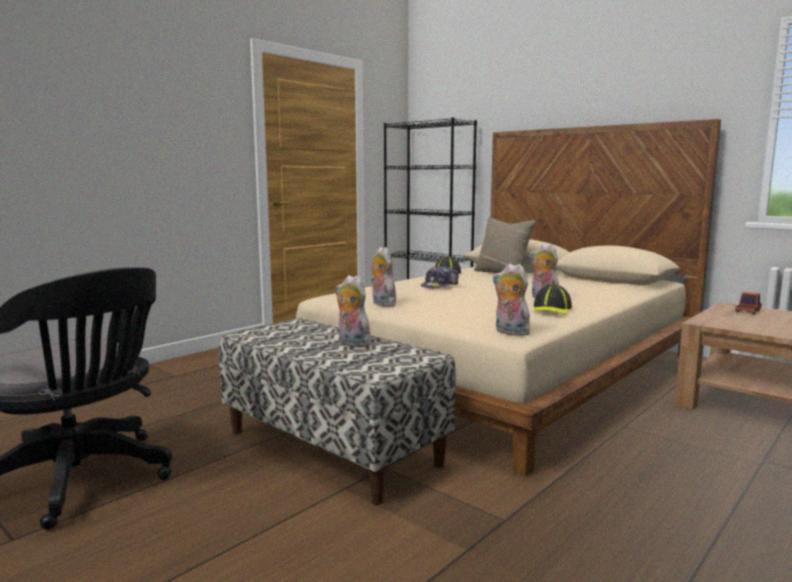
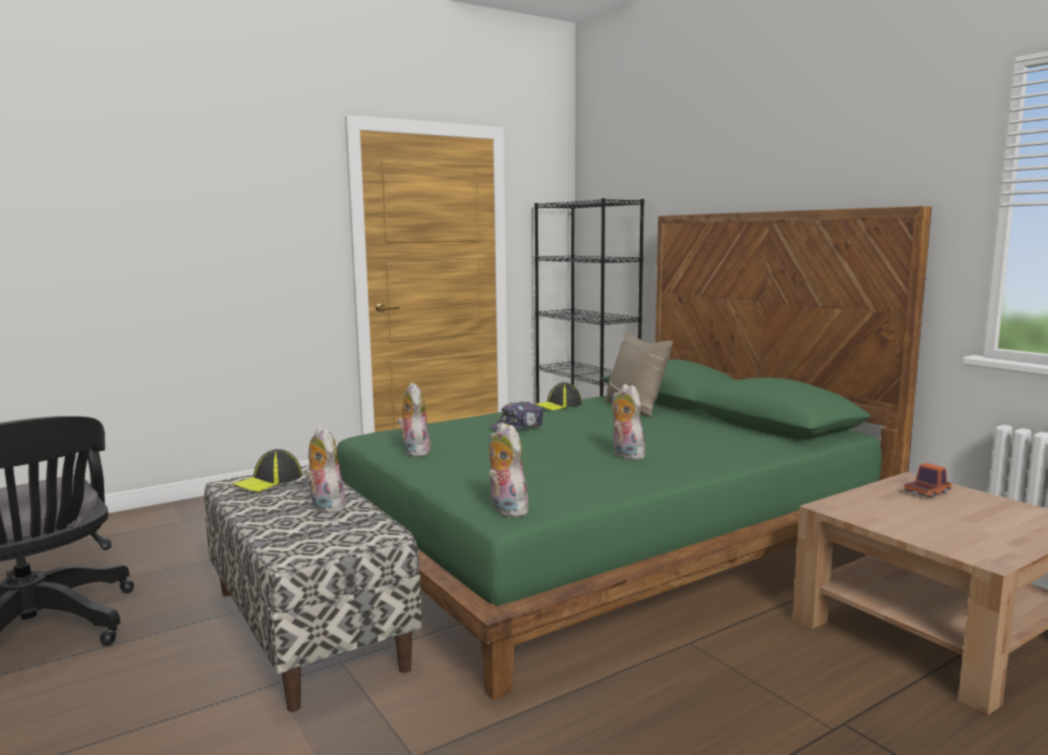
camera: 15 degrees right, 0 degrees up
(504, 372) = (606, 541): beige bed -> green bed
(551, 309) = (609, 475): cap -> cap (269, 481)

